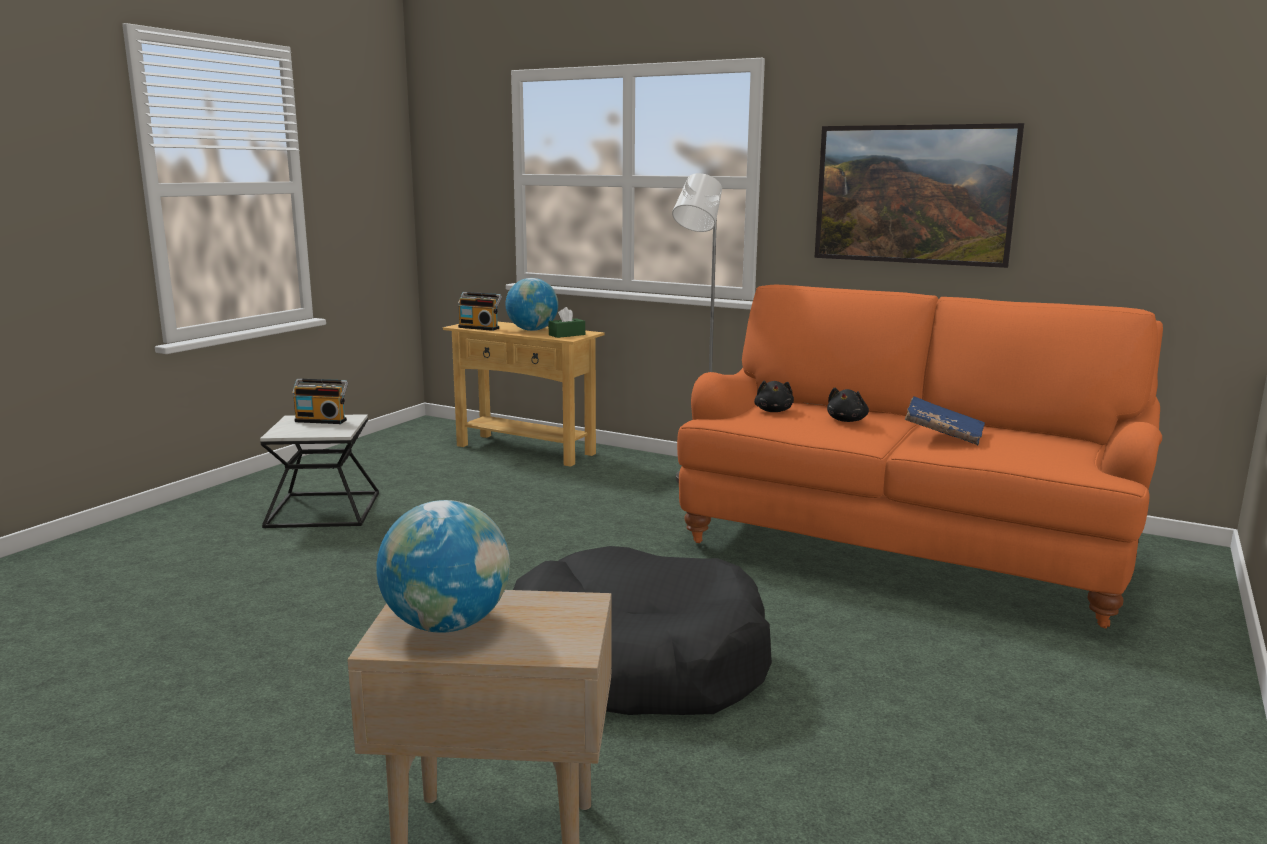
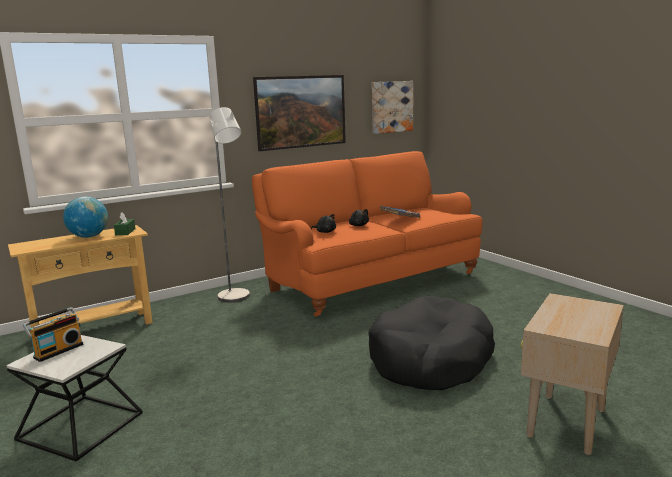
camera: 60 degrees left, 0 degrees up
(447, 624) = (575, 324): globe -> none
(480, 328) = (44, 246): radio -> none
(1163, 200) = (391, 107): none -> picture

